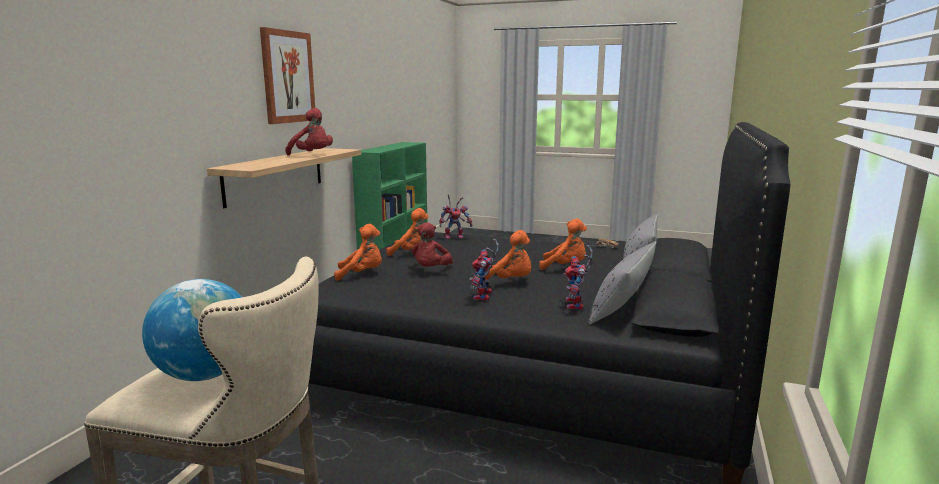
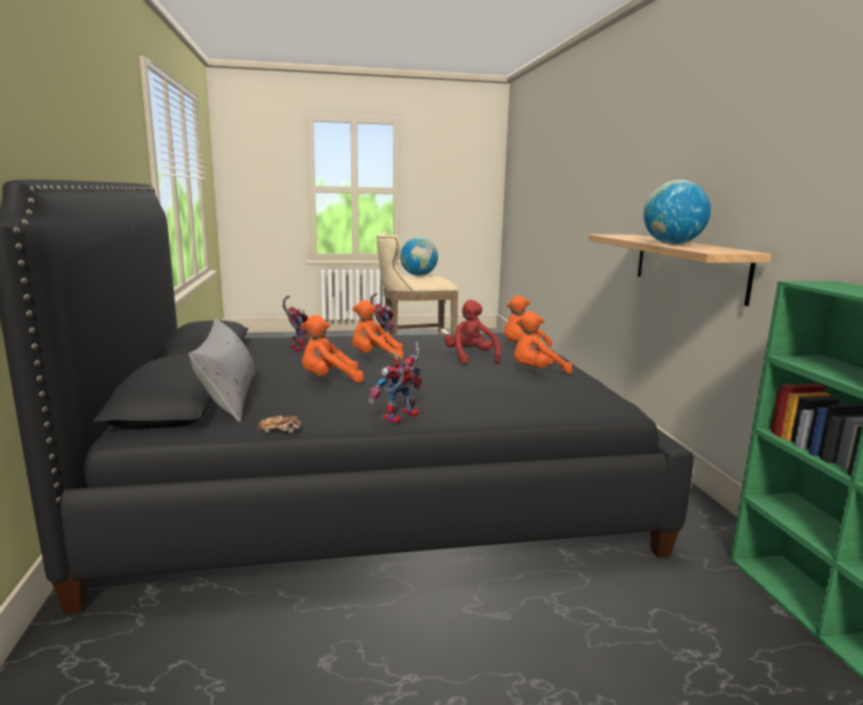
camera: 150 degrees right, 0 degrees up
(287, 77) = (732, 137): picture -> none
(313, 155) = (672, 244): red plush toy -> globe
(455, 237) = (541, 400): toy robot -> toy robot (400, 418)
(622, 306) = (254, 353): grey pillow -> none

